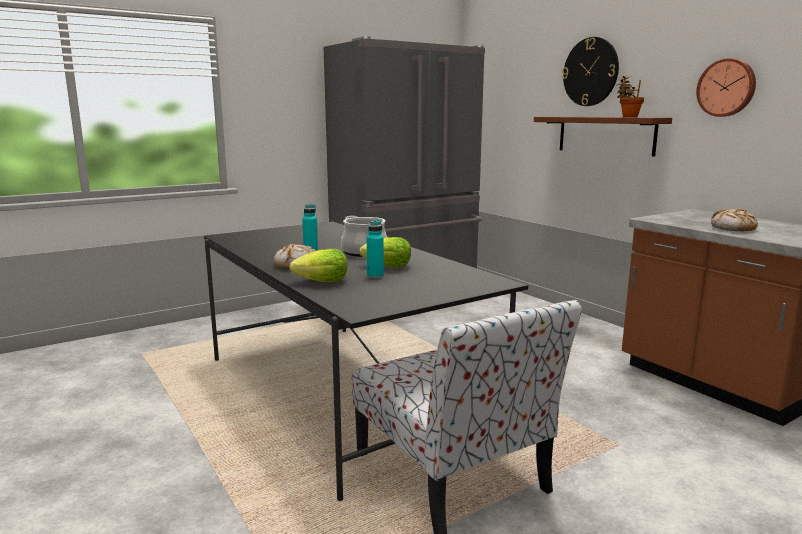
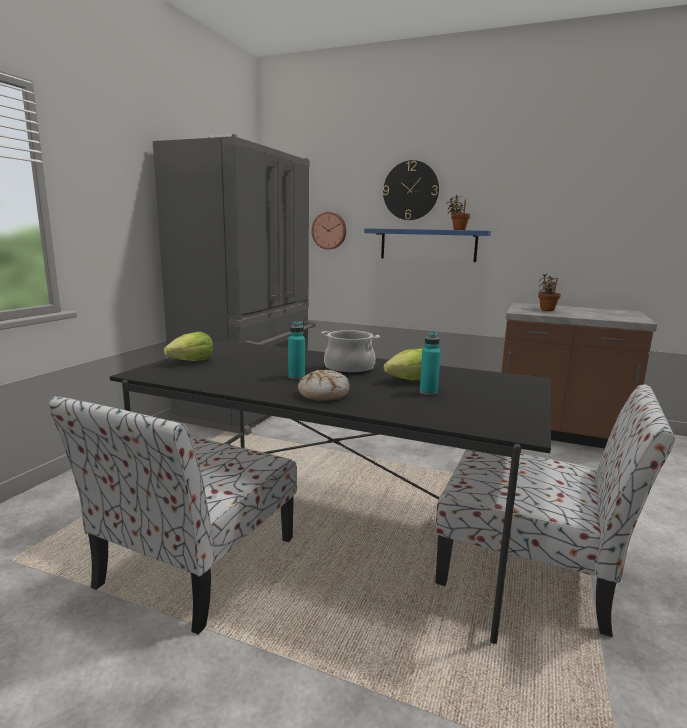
camera: 35 degrees left, 0 degrees up
(224, 386) = (195, 564): none -> chair
(322, 282) = (401, 408): lettuce -> lettuce (192, 361)
(605, 135) = (428, 245): brown shelf -> blue shelf
(701, 219) = (546, 309): none -> potted plant
(726, 88) = (536, 208): wall clock -> wall clock (329, 230)
(732, 228) = (583, 314): bread -> none

